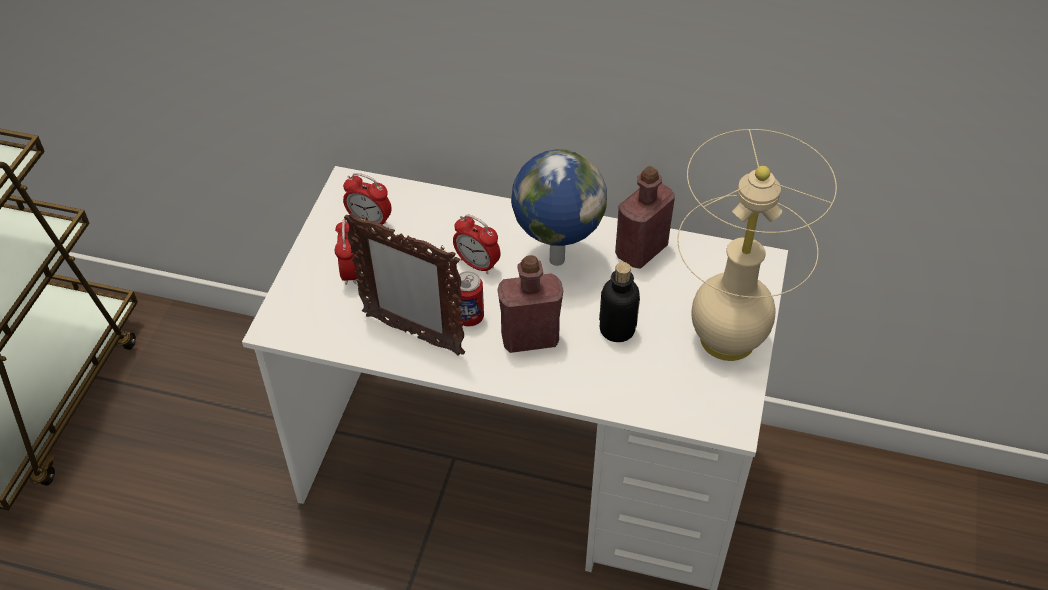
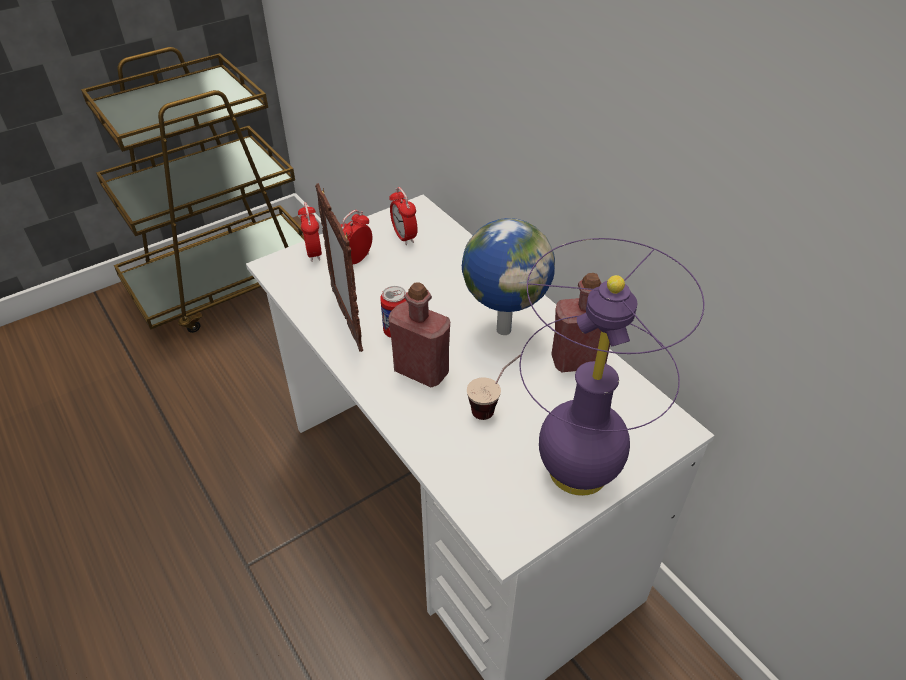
camera: 40 degrees right, 5 degrees down
(477, 264) = (443, 301): alarm clock -> alarm clock (313, 253)
(617, 329) = (493, 405): bottle -> cup
(728, 338) = (579, 471): beige table lamp -> purple table lamp

